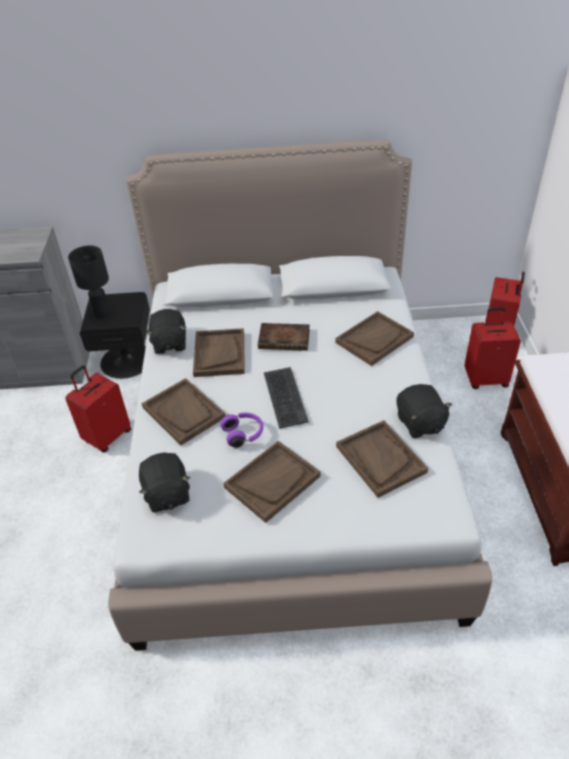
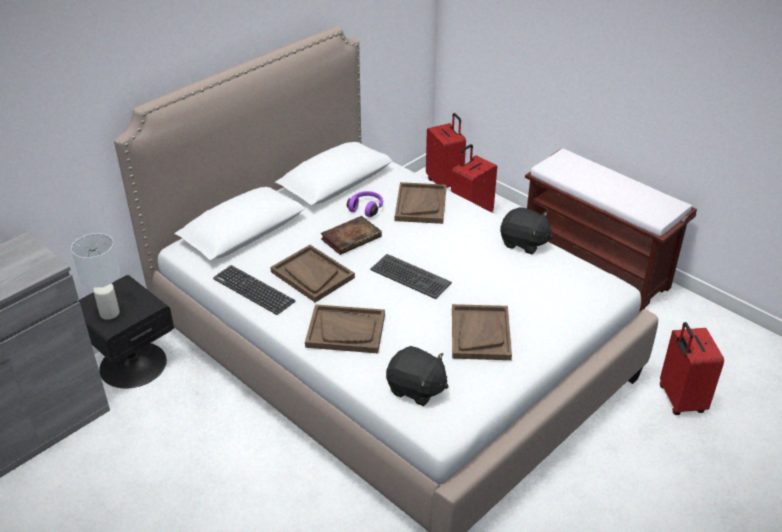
camera: 45 degrees left, 5 degrees down
(102, 313) = (110, 313): black table lamp -> white table lamp
(107, 436) = (204, 436): red suitcase -> red suitcase (680, 400)
(169, 343) = (253, 290): black plush toy -> keyboard
(244, 434) = (416, 317): purple headphones -> purple headphones (366, 208)
(380, 459) = (529, 278): brown tray -> none

